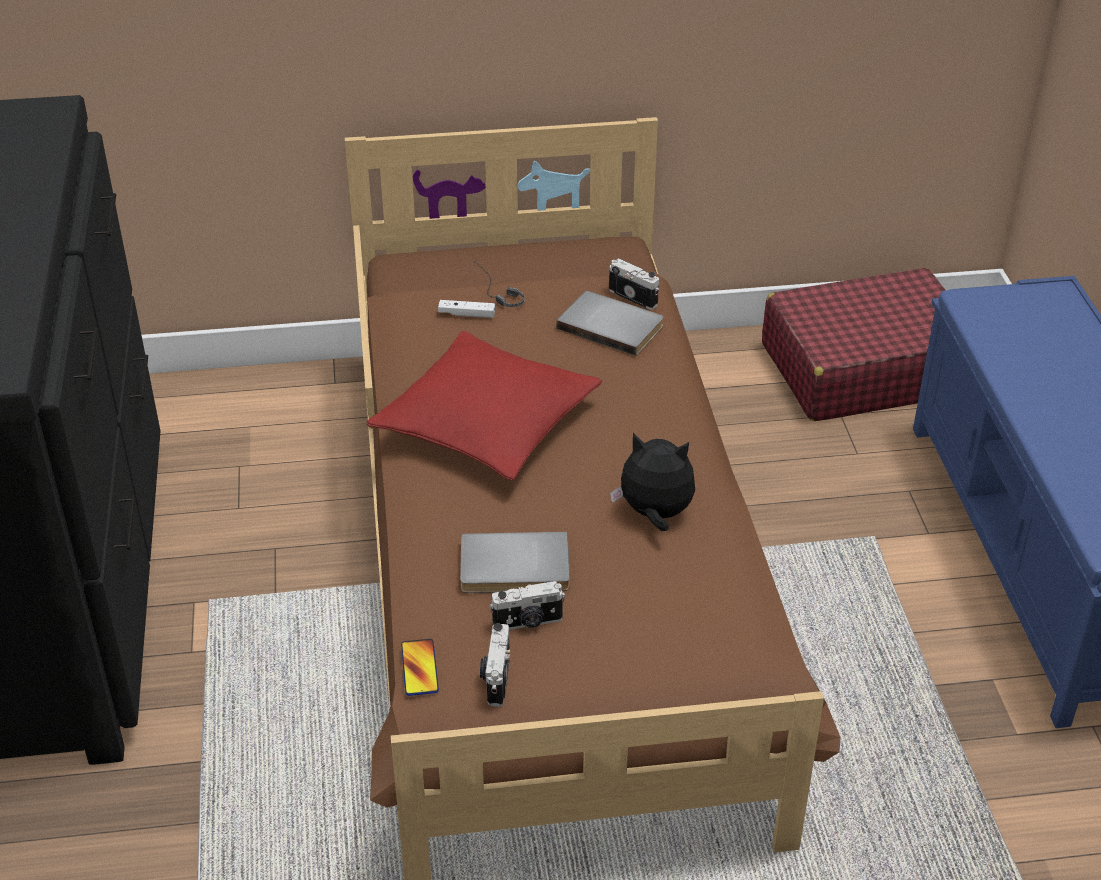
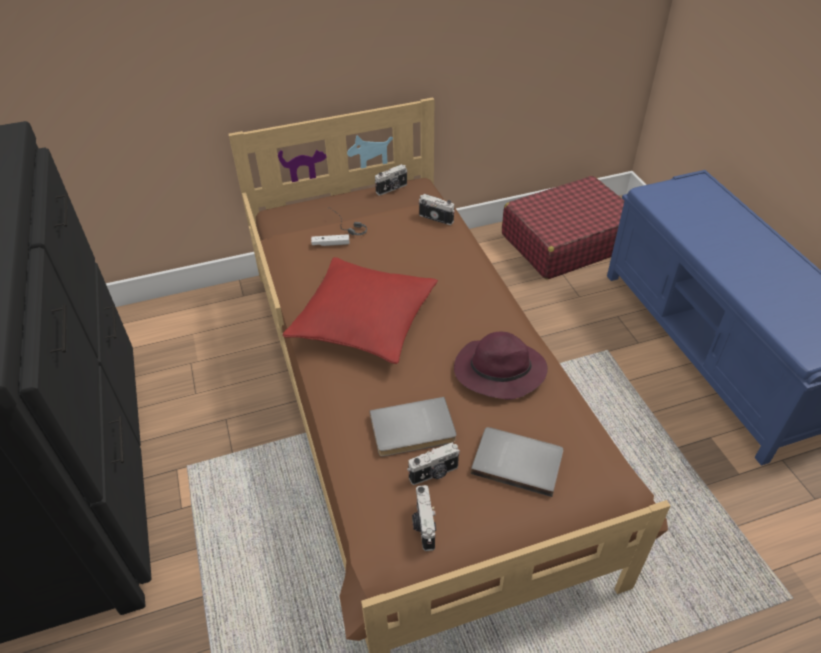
camera: 10 degrees left, 5 degrees up
(419, 668) = (364, 527): phone -> none
(580, 247) = (392, 189): none -> camera
(612, 325) = (428, 239): grey book -> grey book (518, 461)
(655, 514) = (498, 372): plush toy -> purple hat

